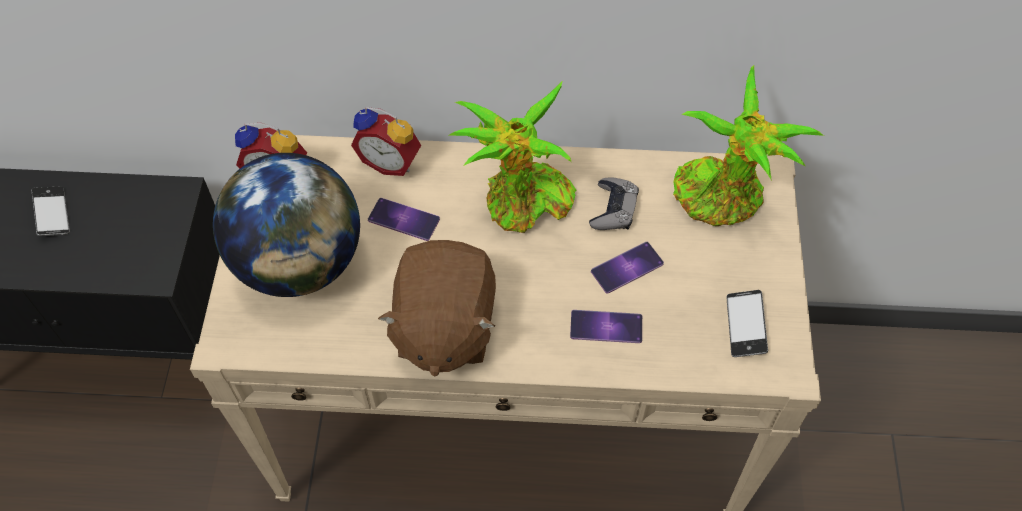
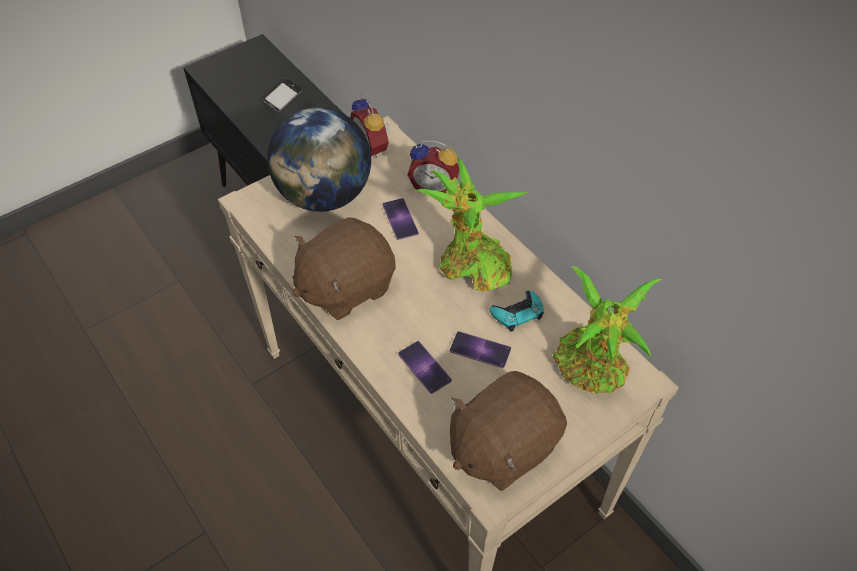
camera: 50 degrees right, 5 degrees down
(391, 161) = (434, 186): alarm clock -> alarm clock turned 60 degrees counterclockwise
(613, 209) = (517, 313): grey game controller -> turquoise game controller
(745, 326) = (502, 446): phone -> brown plush toy

